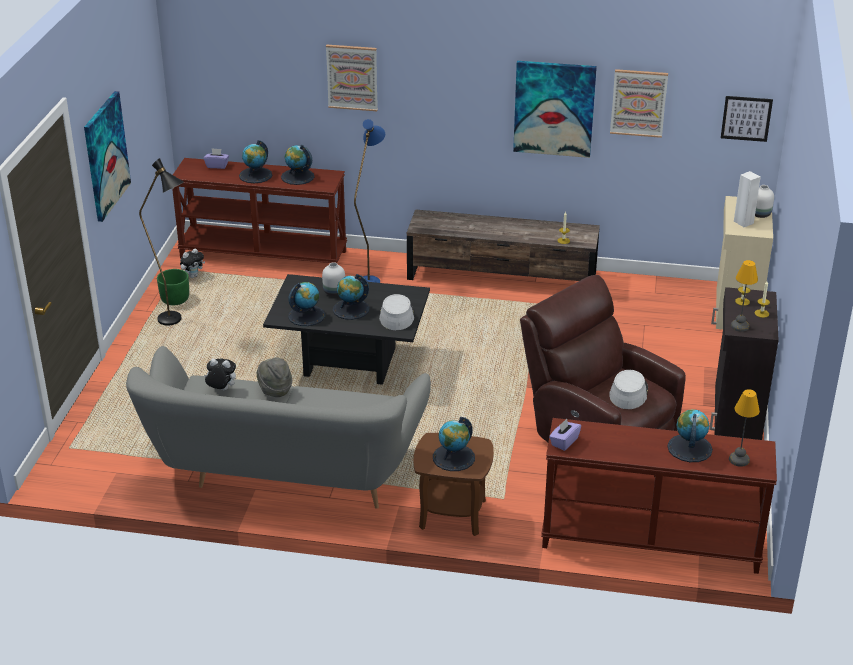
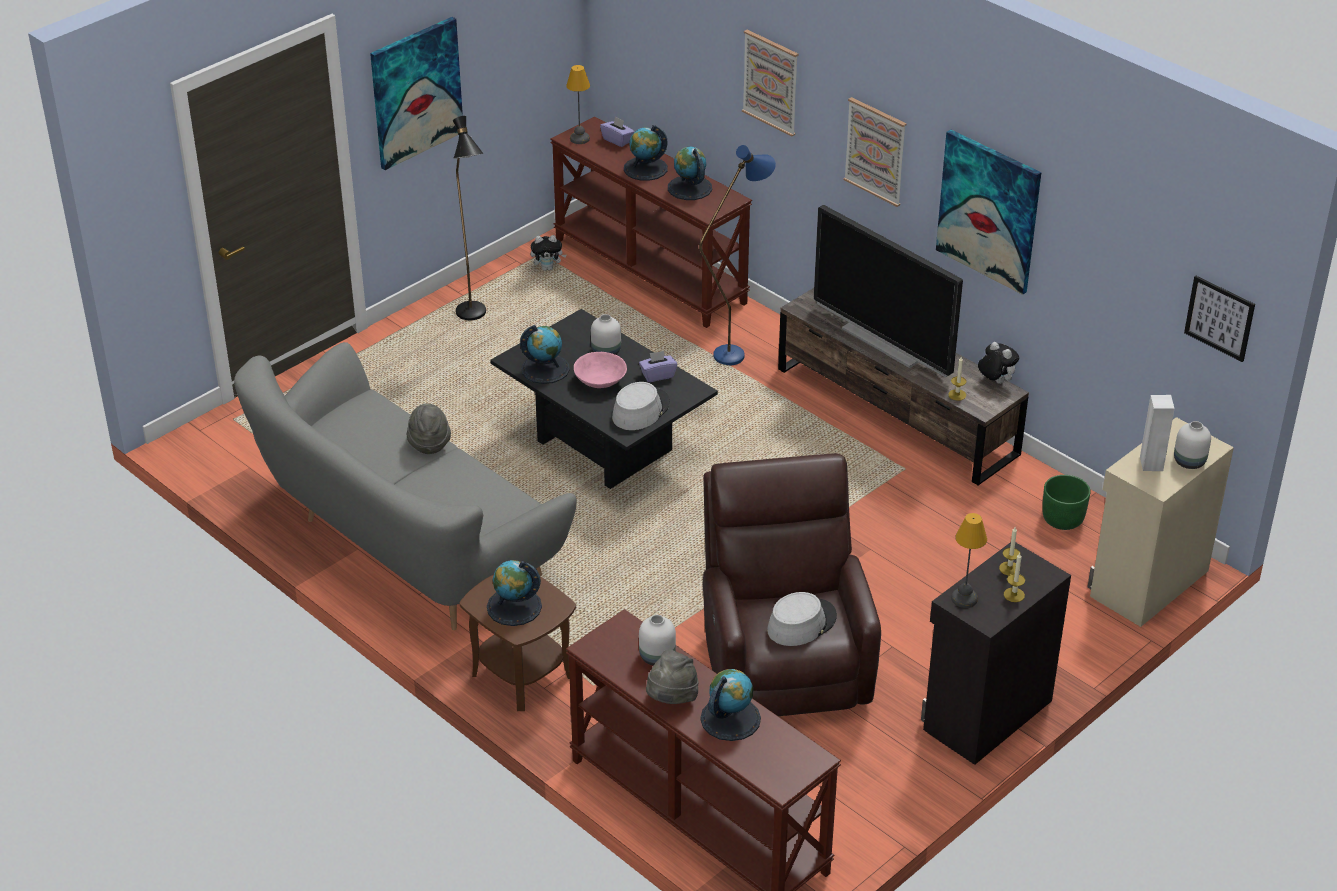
camera: 35 degrees right, 5 degrees up
(175, 299) = (500, 290): green planter -> green planter (1063, 519)
(221, 390) = (377, 419): plush toy -> plush toy (995, 381)
(351, 309) = (600, 381): globe -> pink bowl
(490, 228) = (884, 342): none -> television
(564, 442) = (602, 643): purple tissue box -> purple tissue box (657, 375)
(606, 434) = (658, 656): none -> white vase
(638, 103) = (1088, 242): picture -> picture (876, 151)
(644, 453) = (671, 699): none -> grey hat
(738, 460) = (768, 760): table lamp -> table lamp (579, 138)

